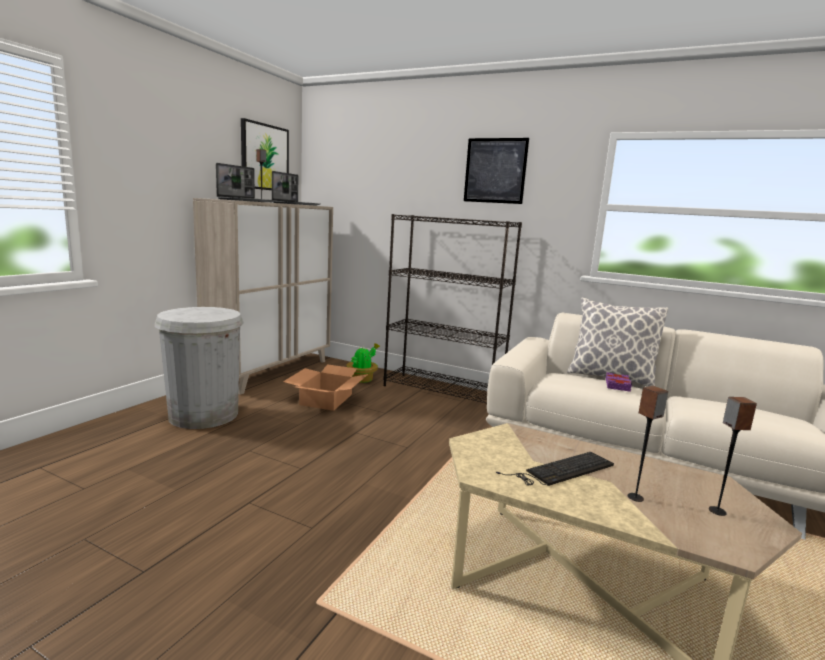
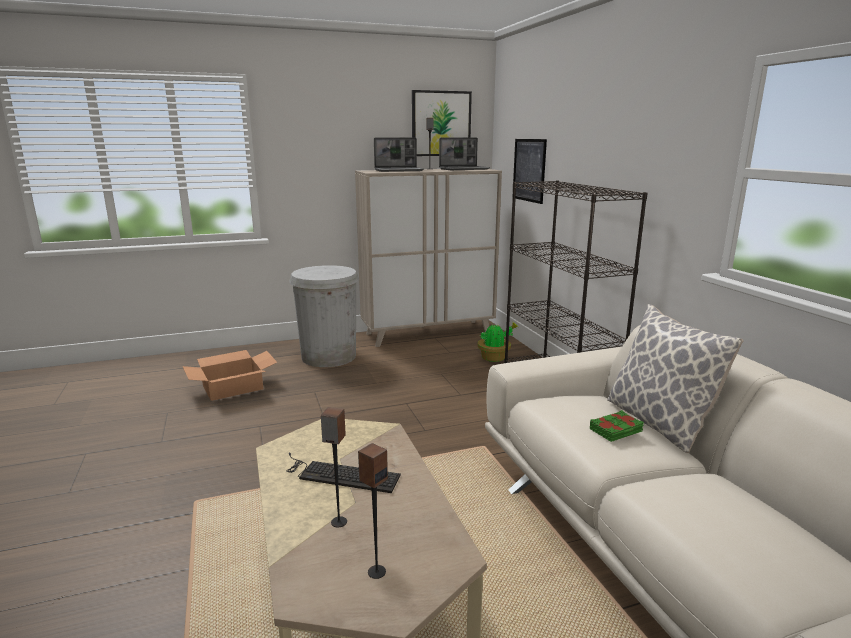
camera: 45 degrees right, 5 degrees up
(326, 399) = (431, 368): cardboard box -> cardboard box (232, 387)
(495, 170) = (631, 123): picture -> picture (529, 170)
(618, 385) = (616, 430): purple book -> green book

